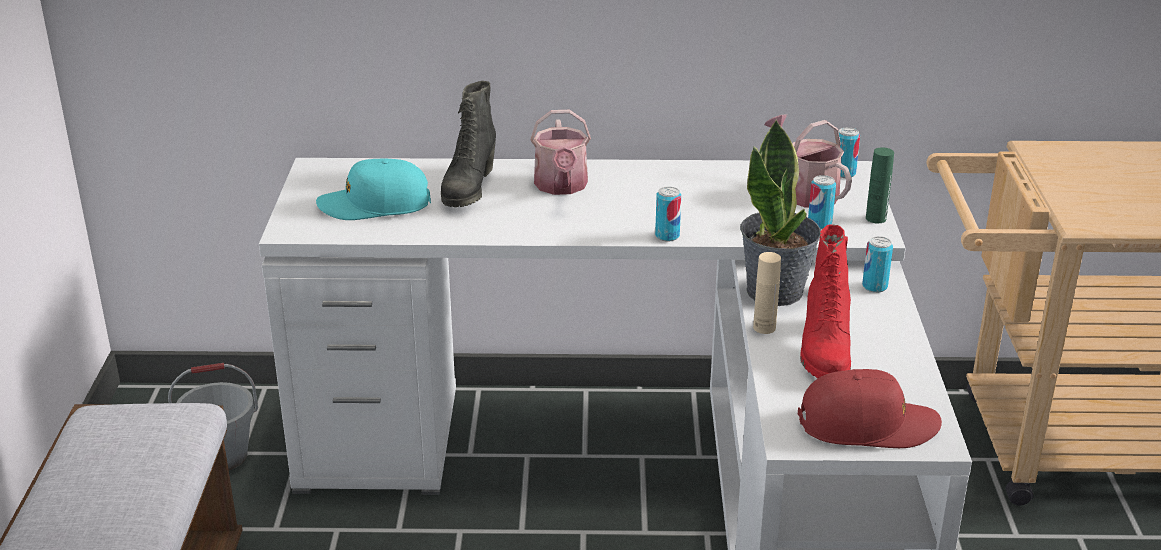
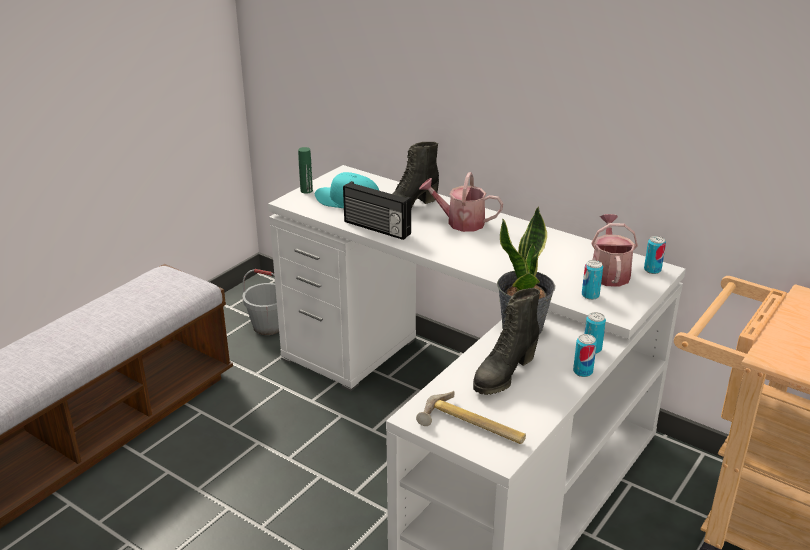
camera: 35 degrees right, 0 degrees up
(464, 228) = (376, 228): none -> radio
(561, 187) = (460, 222): watering can -> watering can turned 75 degrees clockwise
(667, 236) = (483, 270): can -> can (582, 371)
(764, 328) = (486, 346): beige bottle -> none
(823, 351) = (503, 374): red boot -> black boot
(867, 425) = (471, 428): red cap -> hammer
(876, 218) = (634, 304): green bottle -> green bottle (306, 190)

